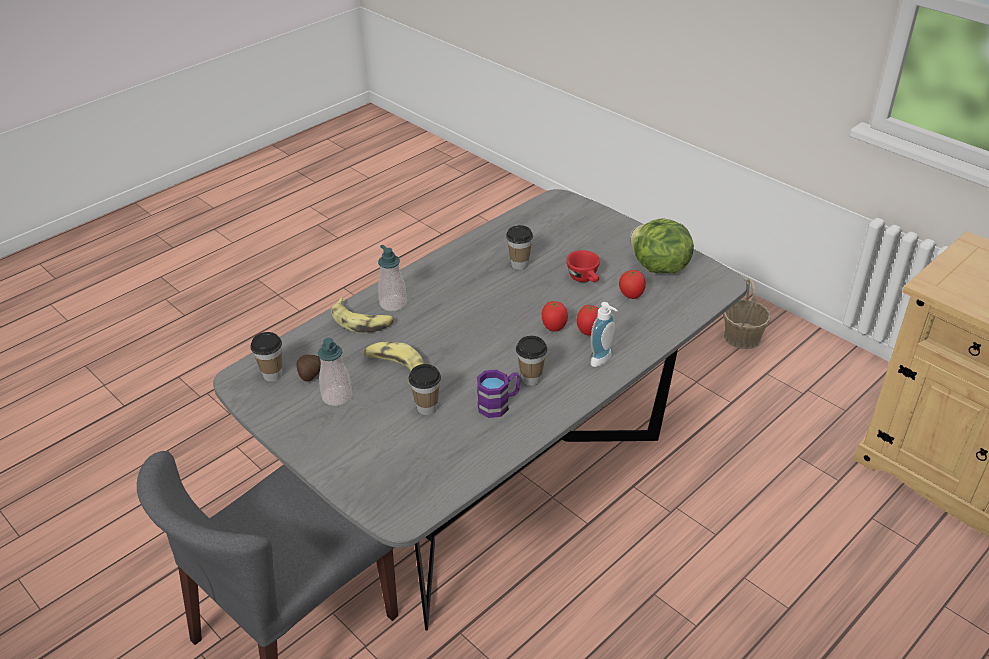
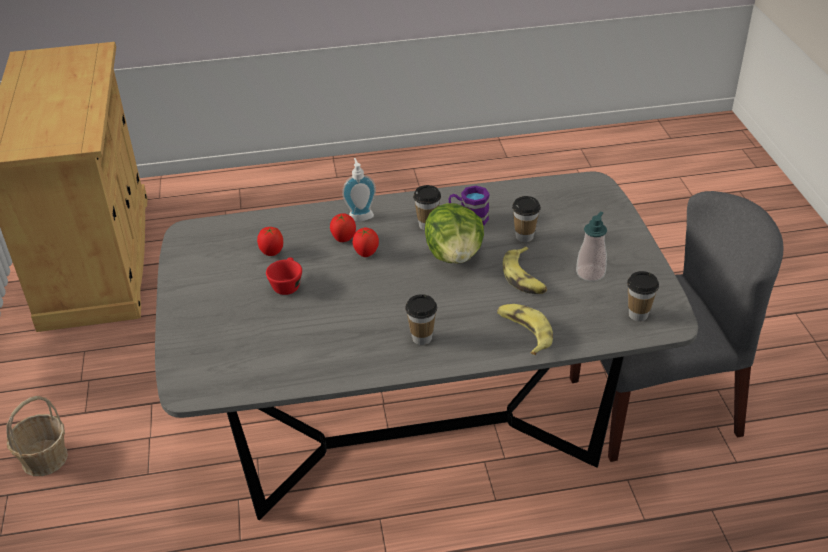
camera: 145 degrees left, 0 degrees up
(310, 375) = (604, 300): potato -> none
(393, 304) = (481, 338): soap dispenser -> none
(519, 264) = (324, 326): cup -> cup (422, 338)
(658, 267) = (214, 267): lettuce -> lettuce (455, 255)

